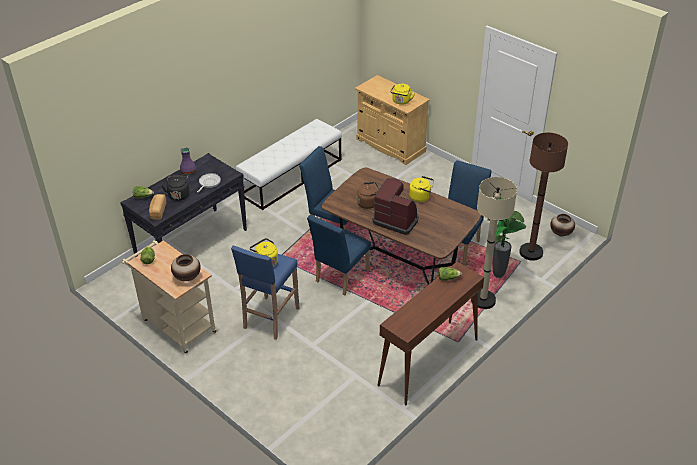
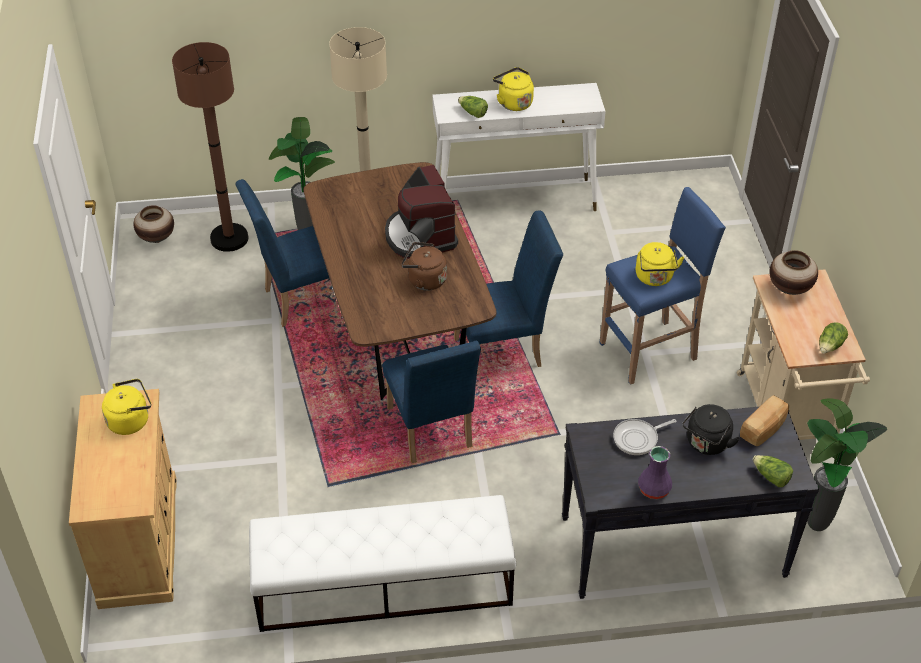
camera: 140 degrees left, 5 degrees up
(133, 284) = (816, 527): none -> potted plant
(421, 197) = (344, 248): yellow kettle -> yellow kettle (513, 102)
(428, 362) = (515, 200): brown console table -> white console table

